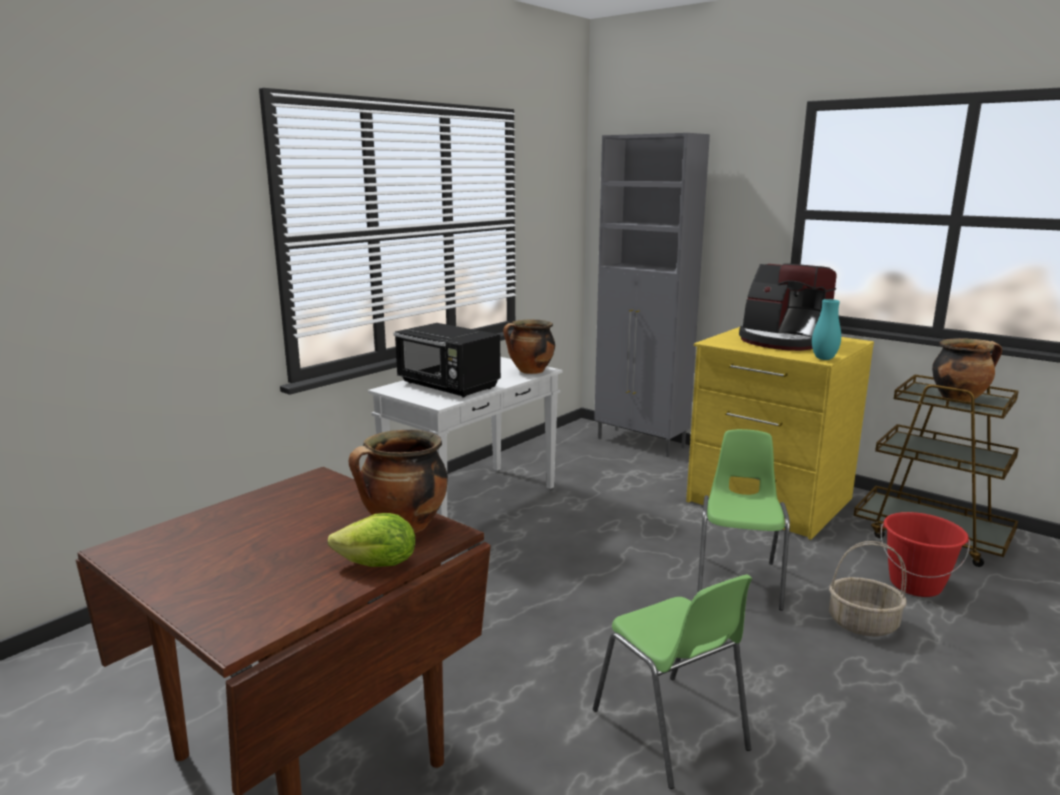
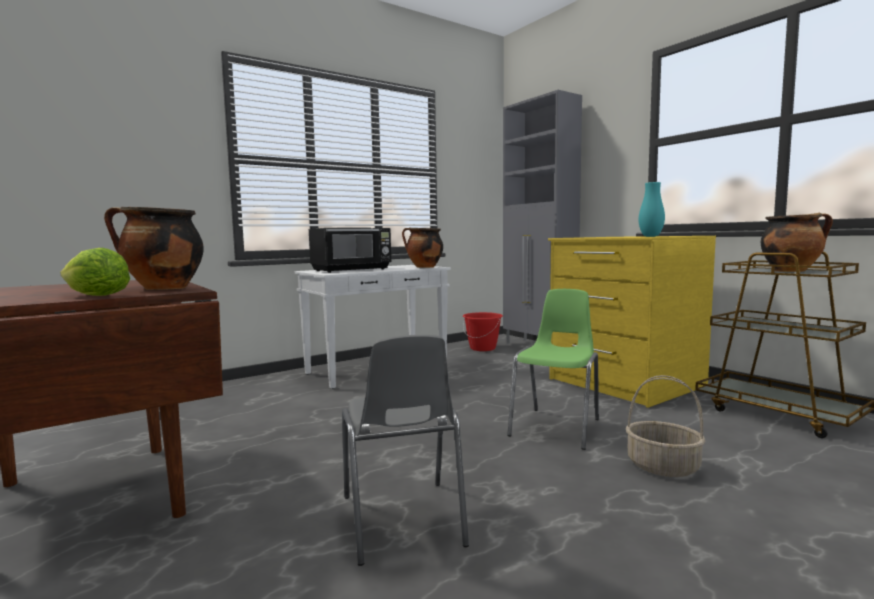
camera: 15 degrees right, 10 degrees down
(448, 386) = (352, 270): black microwave -> black microwave turned 90 degrees counterclockwise
(671, 730) = (402, 521): green chair -> grey chair
(782, 341) = (627, 236): coffee machine -> none
(915, 585) = (740, 445): red bucket -> red bucket (483, 348)

